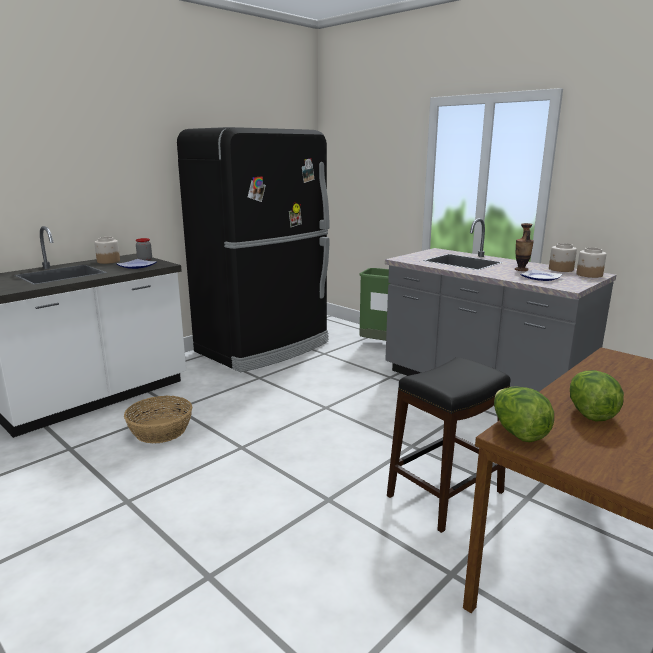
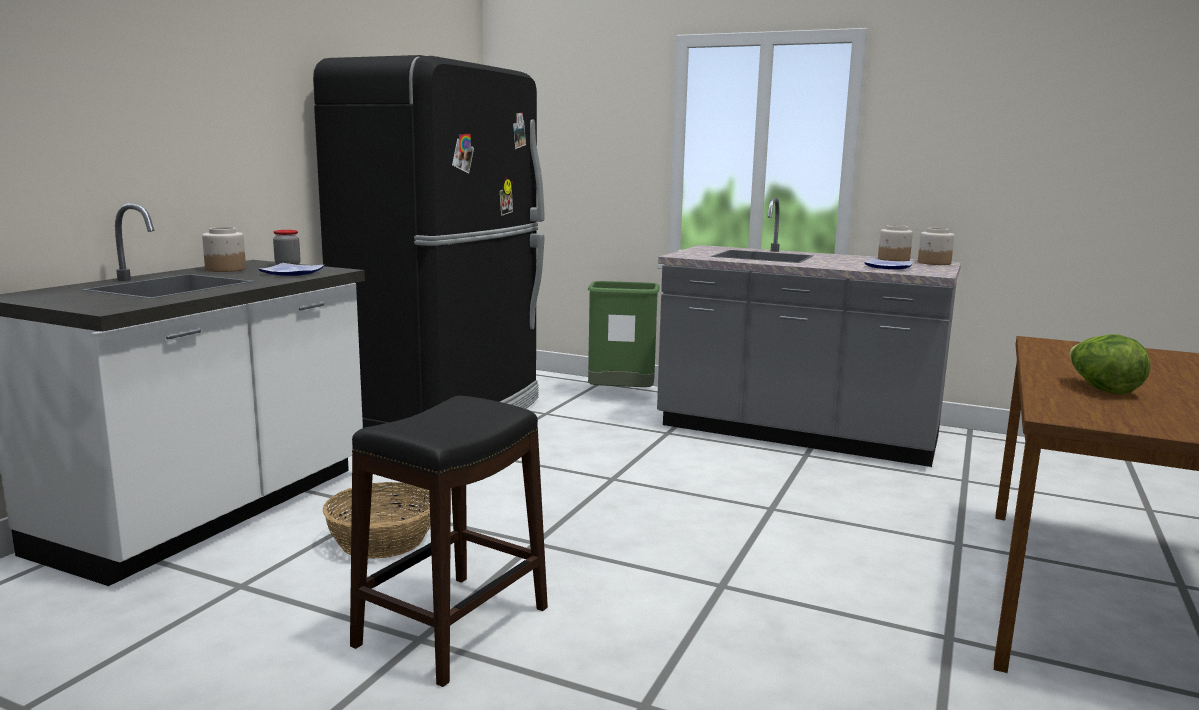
camera: 20 degrees left, 5 degrees down
(444, 494) = (861, 555): black stool -> black stool (451, 626)
(517, 432) = (1061, 412): lettuce -> none
(521, 270) = (850, 261): vase -> none

